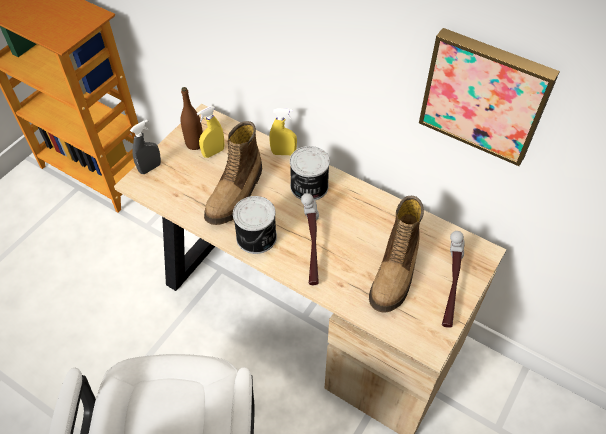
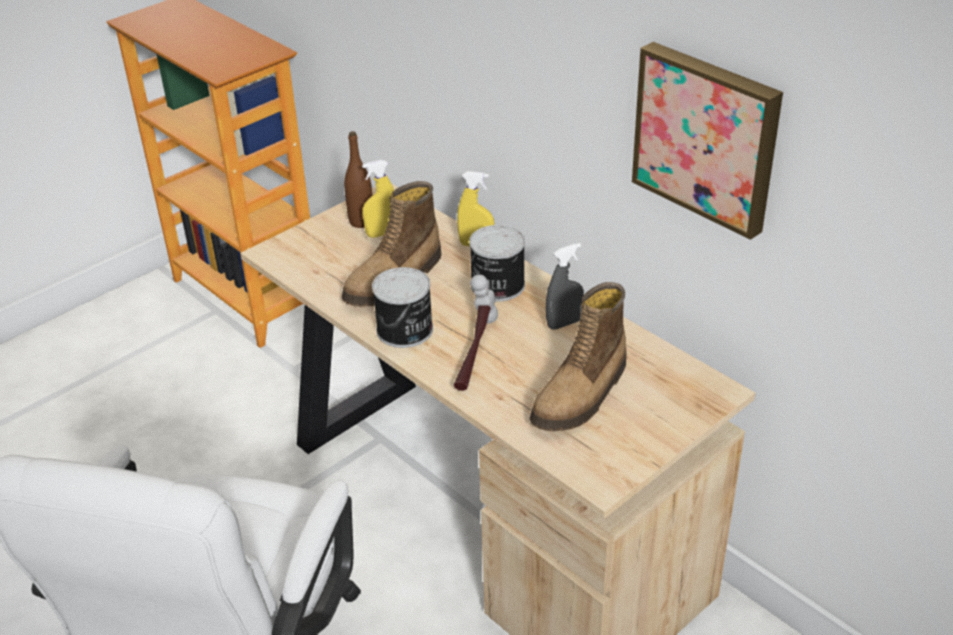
camera: 15 degrees right, 15 degrees down
(150, 168) = (294, 240): grey spray bottle -> grey spray bottle (564, 323)
(450, 287) = (654, 422): hammer -> none

